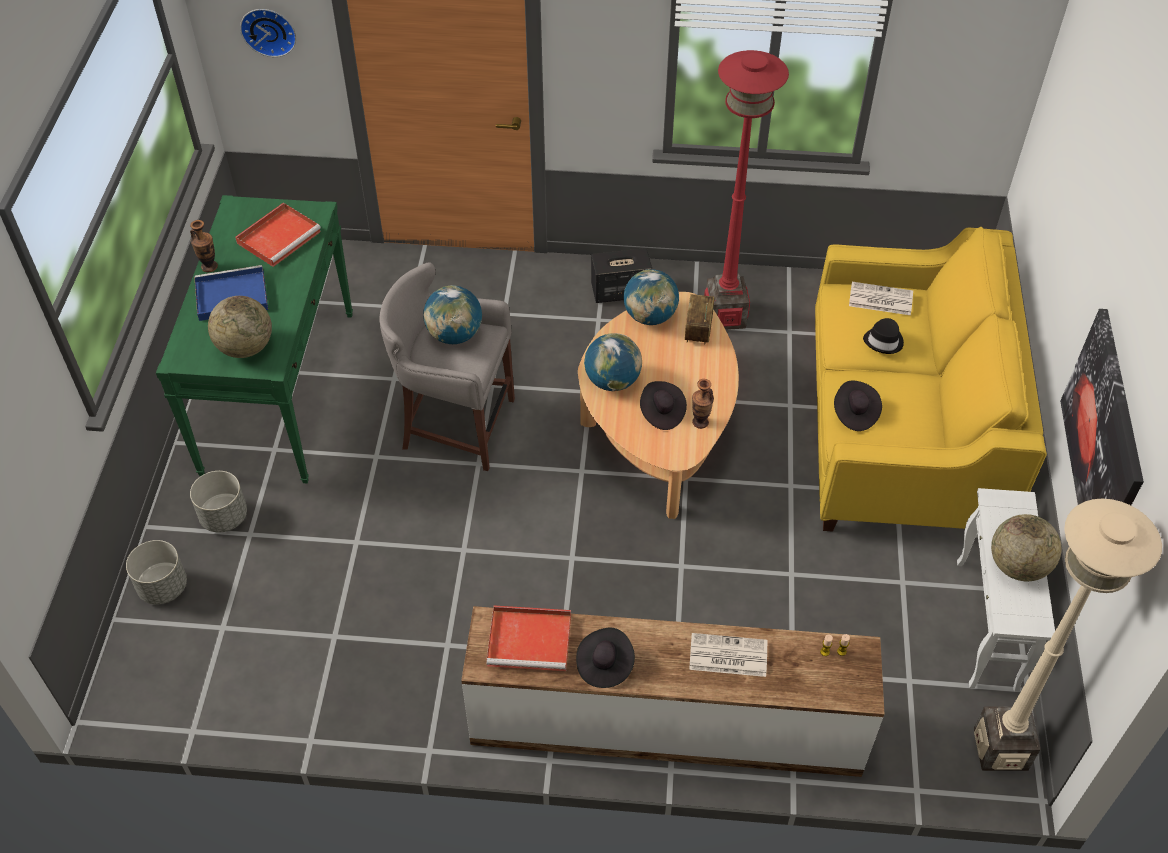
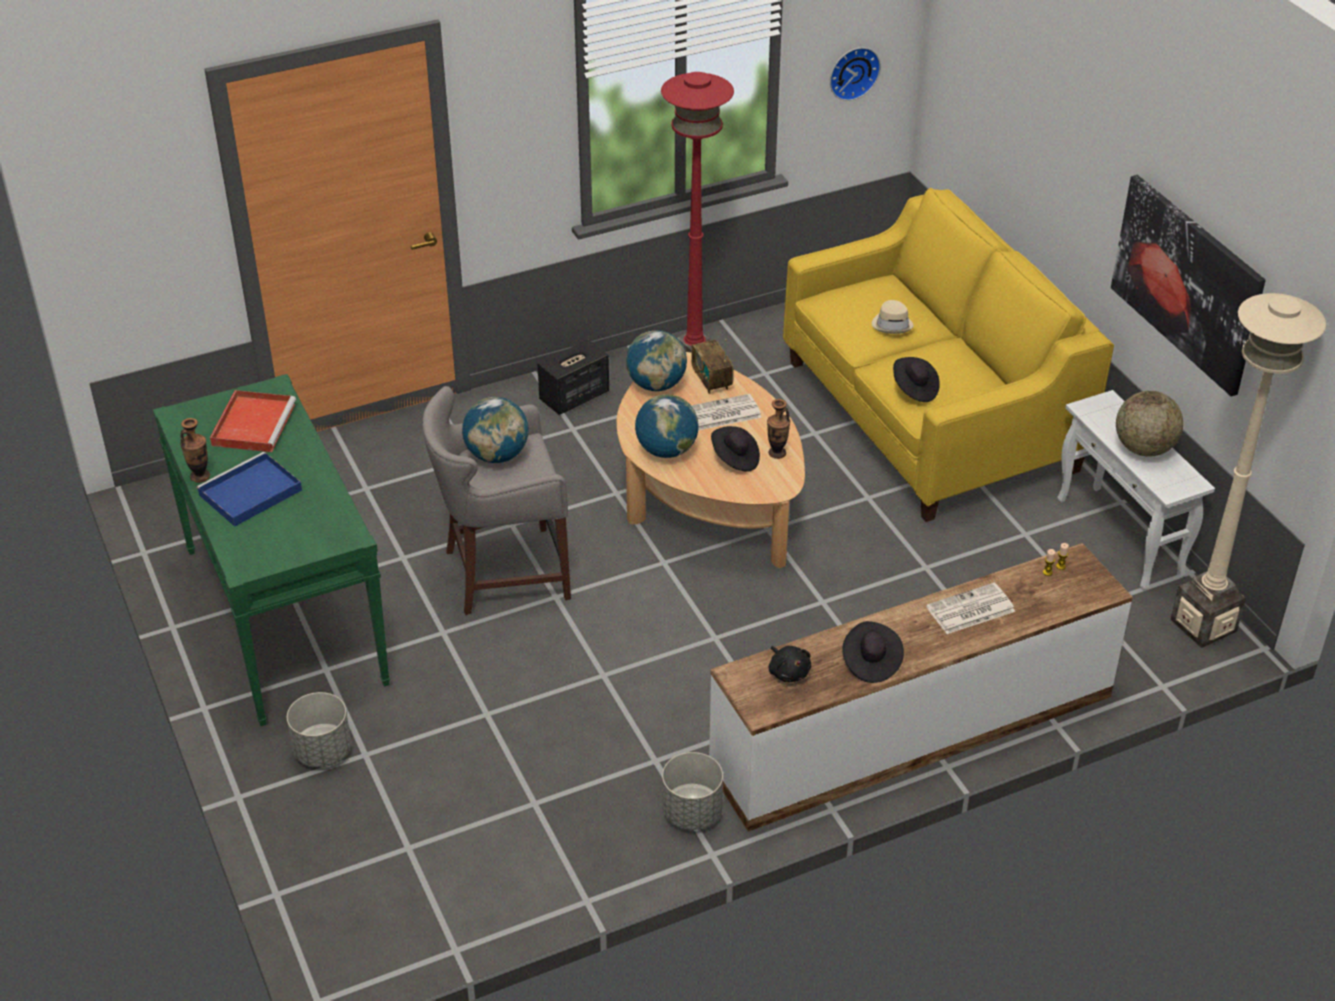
camera: 30 degrees left, 10 degrees down
(163, 587) = (310, 841): grey planter -> grey planter (692, 813)
(245, 347) = (308, 530): globe -> none
(269, 30) = (147, 209): wall clock -> wall clock (852, 72)
(531, 640) = (788, 672): red tray -> black plush toy
(879, 299) = (861, 293): newspaper -> newspaper (722, 414)
(884, 341) = (892, 324): black hat -> beige hat

